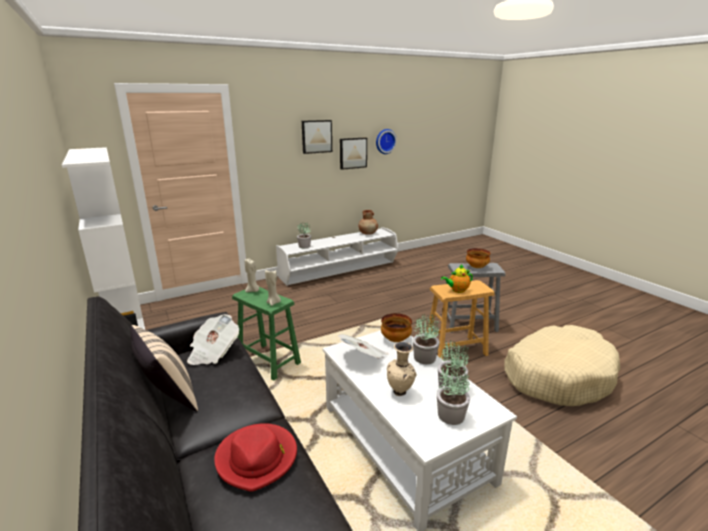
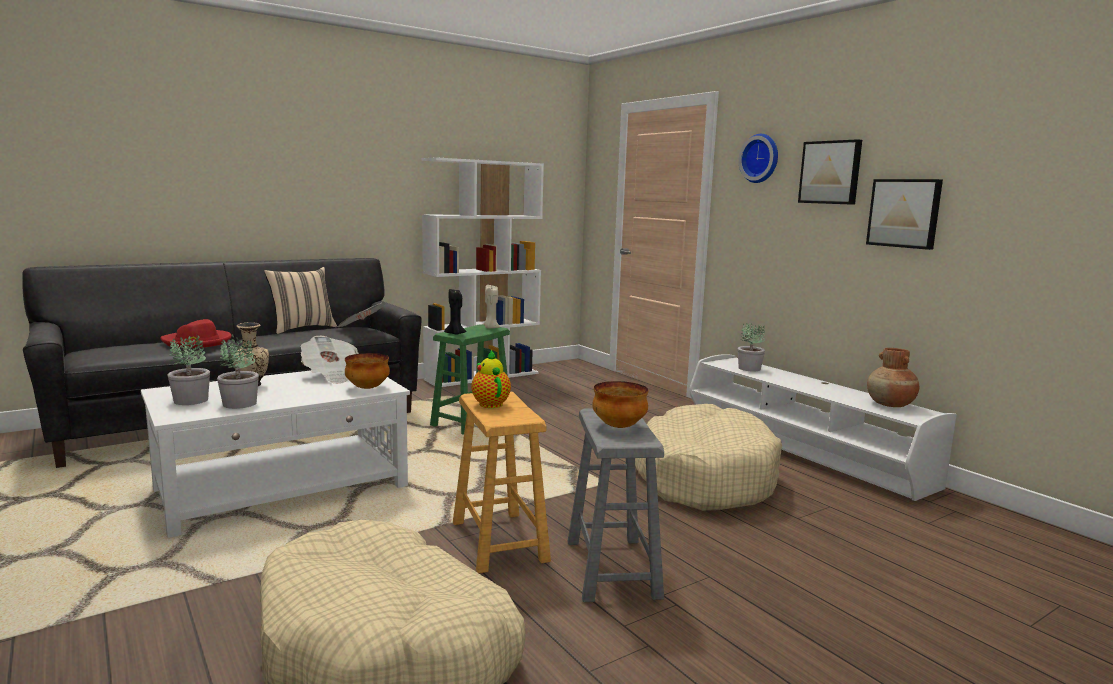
camera: 85 degrees right, 10 degrees down
(273, 303) = (455, 334): beige candle -> black candle
(372, 295) = (704, 477): none -> beige dog bed
(385, 141) = (1001, 192): wall clock -> wall clock (761, 158)
(424, 357) = (315, 397): potted plant -> none

